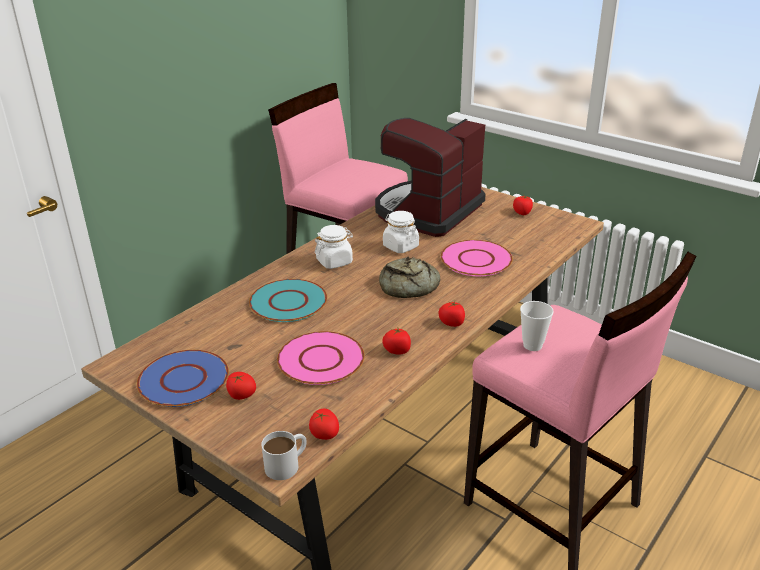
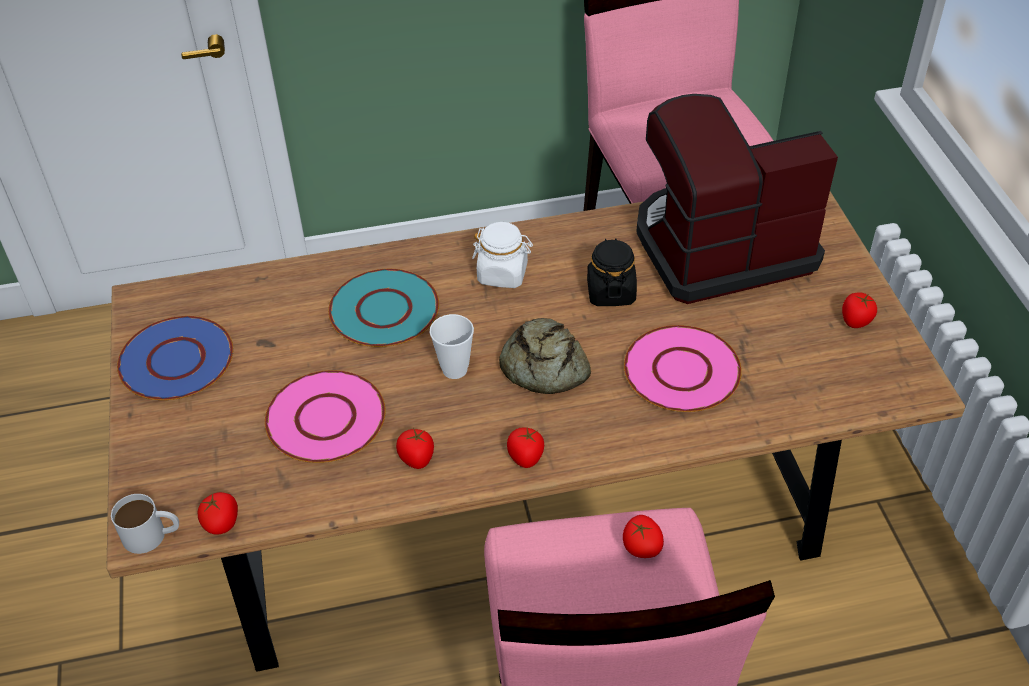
camera: 40 degrees right, 15 degrees up
(241, 395) = (204, 417): tomato -> tomato (641, 547)
(400, 246) = (610, 292): white jar -> black jar
(532, 345) = (567, 558): cup -> cup (455, 369)

